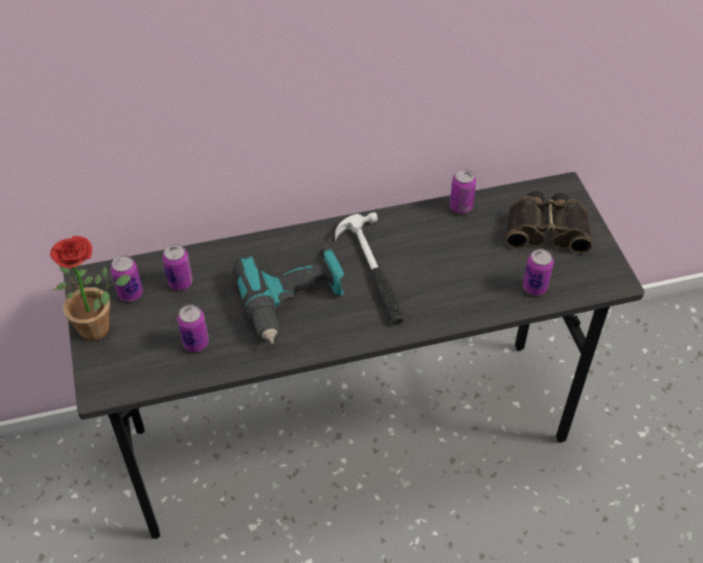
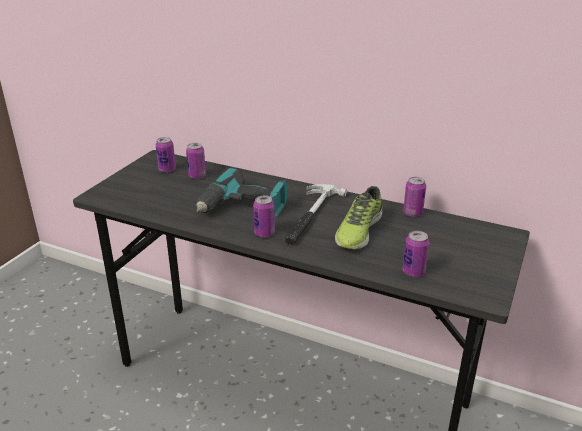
camera: 40 degrees right, 20 degrees down
(101, 327) = (134, 175): potted plant -> none
(196, 343) = (166, 200): can -> can (264, 233)
(438, 264) = (358, 231): none -> shoe
(547, 228) = (465, 248): binoculars -> none

